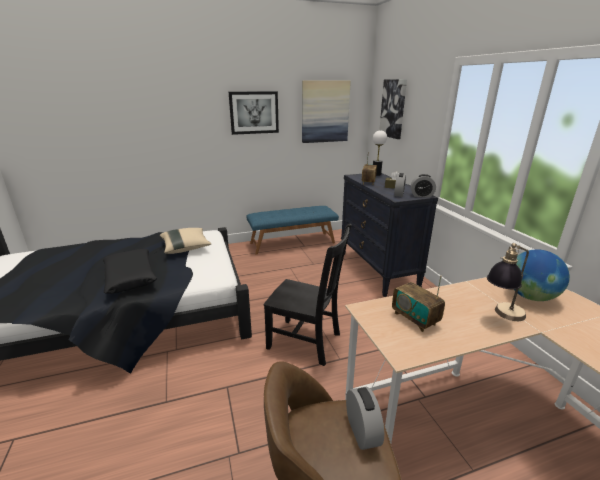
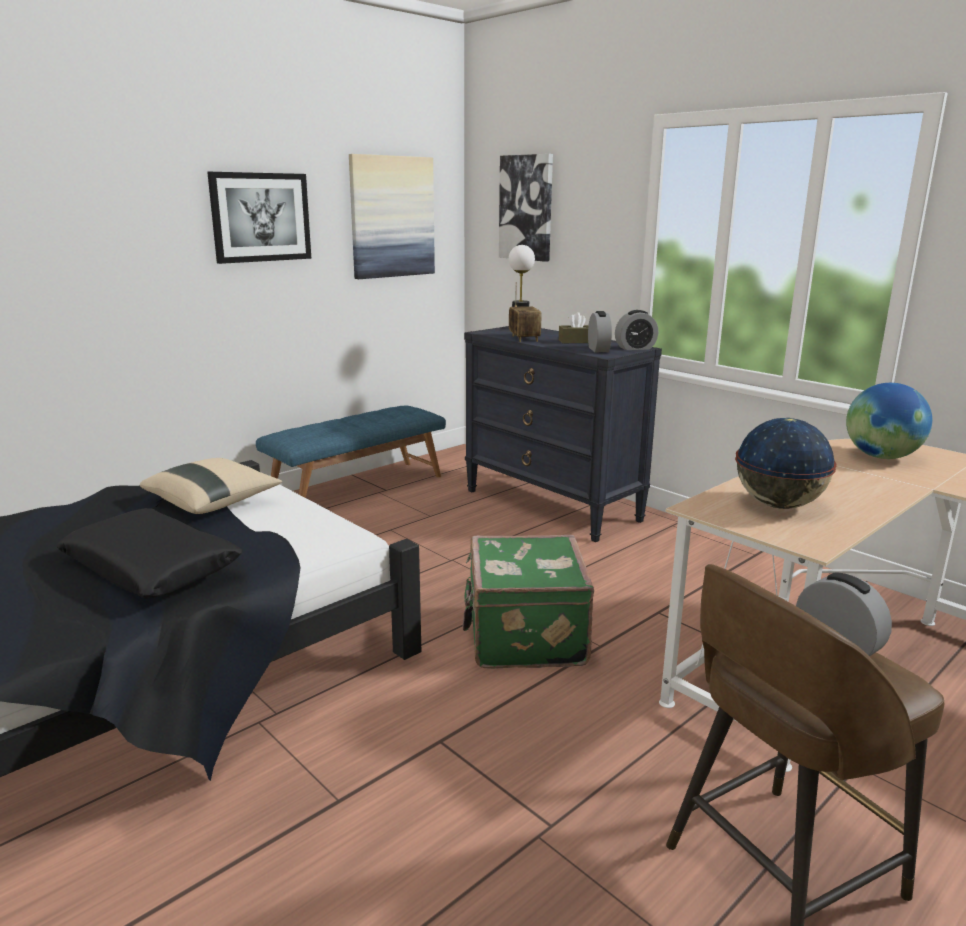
camera: 25 degrees left, 5 degrees down
(306, 342) = (523, 636): black chair -> green suitcase
(415, 319) = (779, 505): radio -> globe
(501, 316) = (874, 482): table lamp -> none

